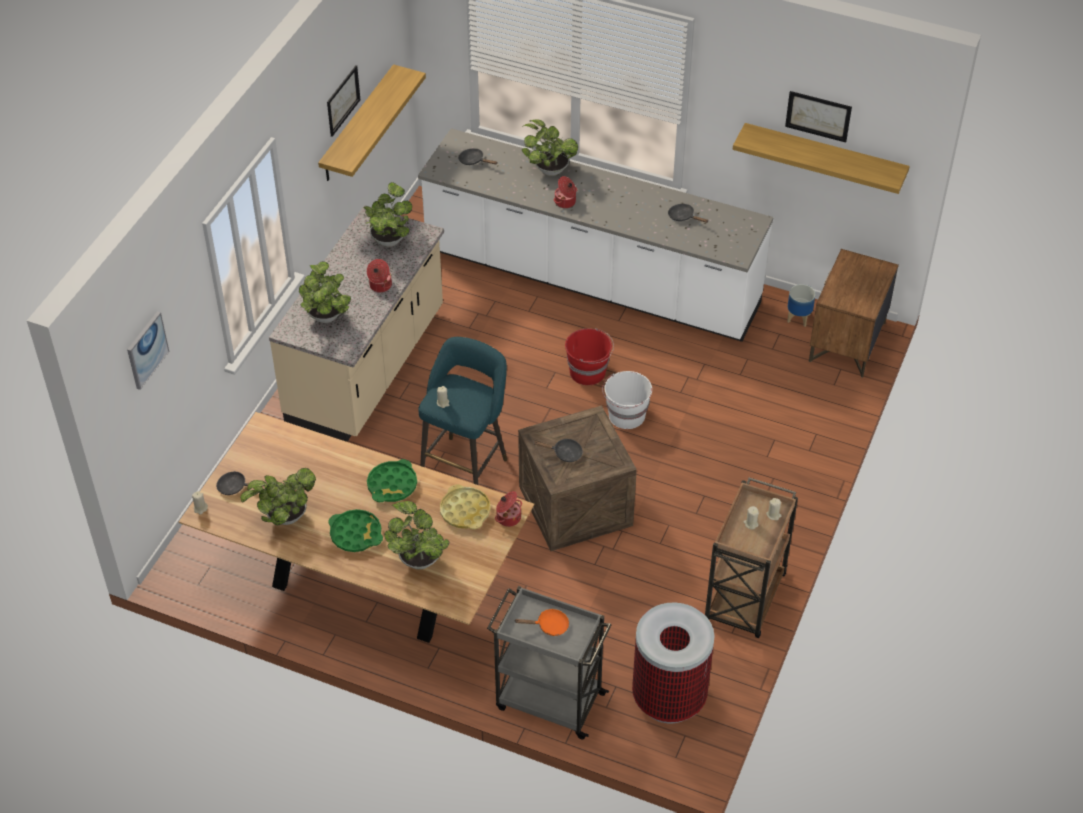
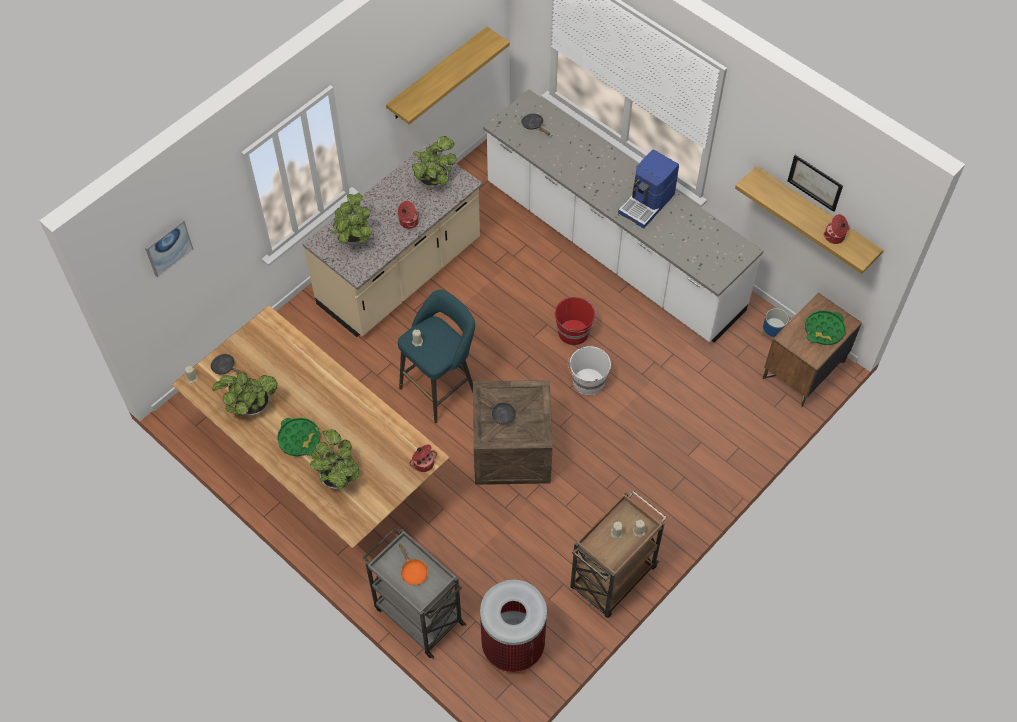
camera: 20 degrees right, 10 degrees up
(343, 100) = (421, 56): picture -> none
(392, 485) = (345, 404): green tray -> green tray (824, 330)
(465, 511) = (392, 446): yellow tray -> none
(549, 169) = (592, 151): potted plant -> none
(549, 626) = (413, 571): orange frying pan -> orange frying pan turned 45 degrees clockwise
(565, 202) = (592, 186): cooking pot -> cooking pot (834, 237)
(631, 204) = (647, 203): none -> coffee machine
(683, 217) = (686, 228): black frying pan -> none

